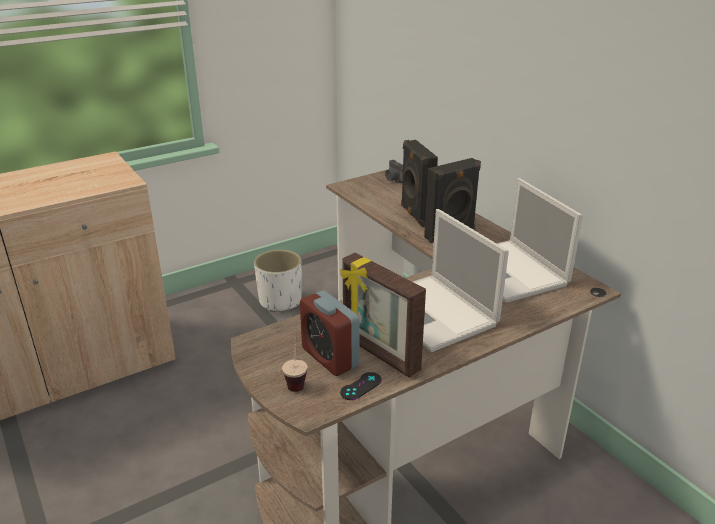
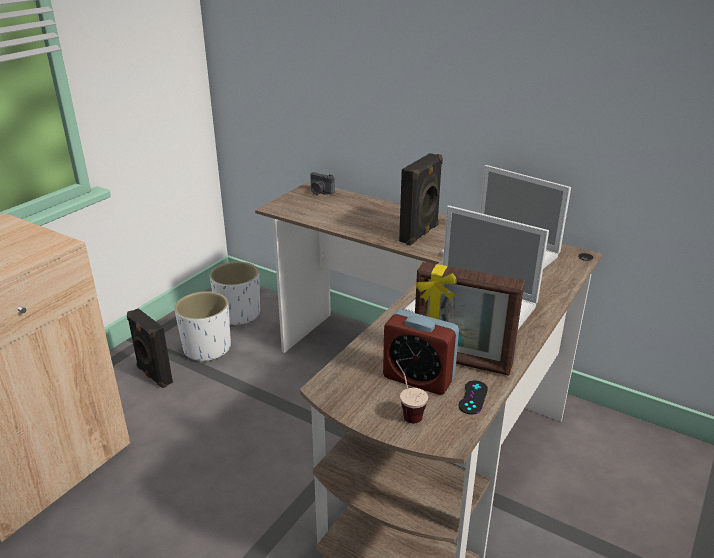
camera: 25 degrees left, 0 degrees up
(323, 279) = (238, 314): none -> white planter
(415, 215) = (371, 222): black speaker -> black speaker (153, 375)

